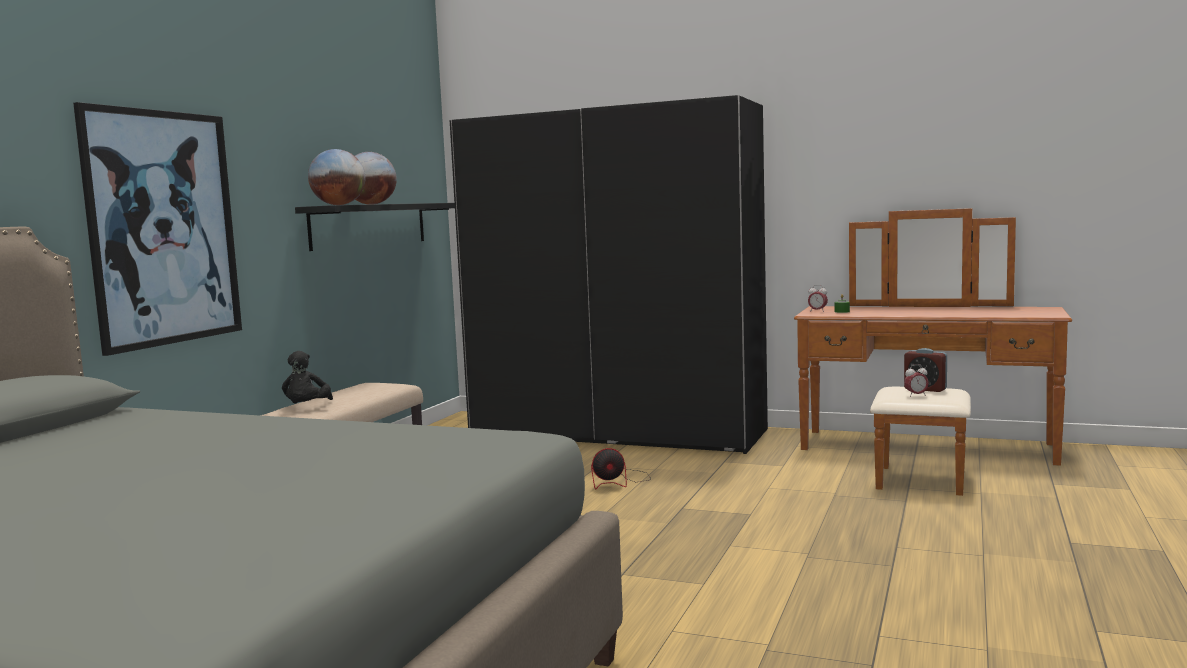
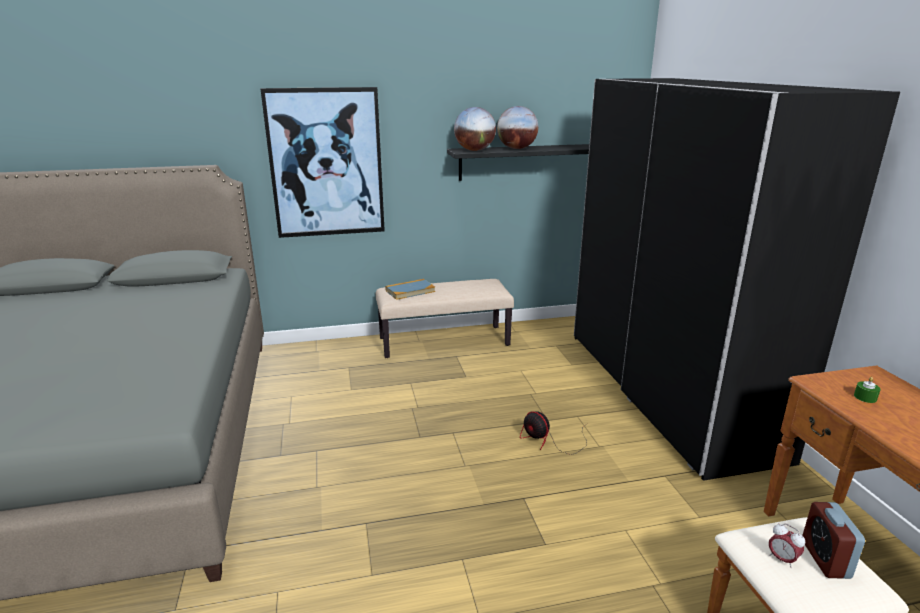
camera: 55 degrees right, 15 degrees up
(307, 407) = (410, 291): black plush toy -> book
(817, 311) = (843, 381): alarm clock -> none

